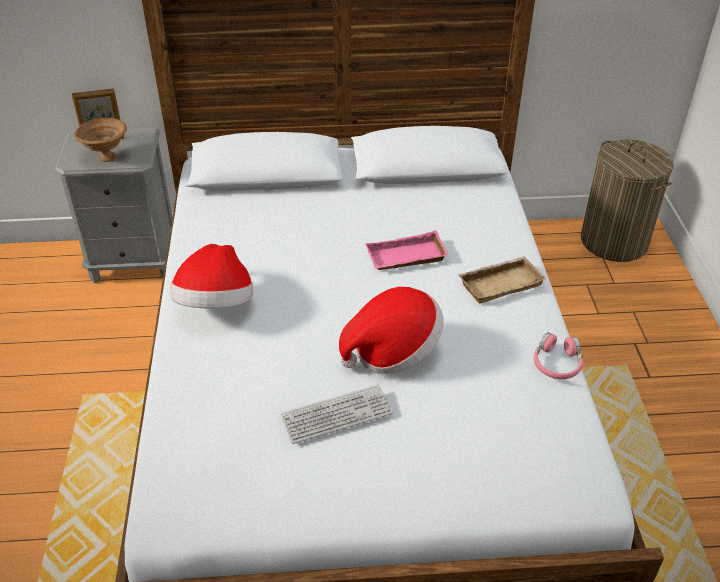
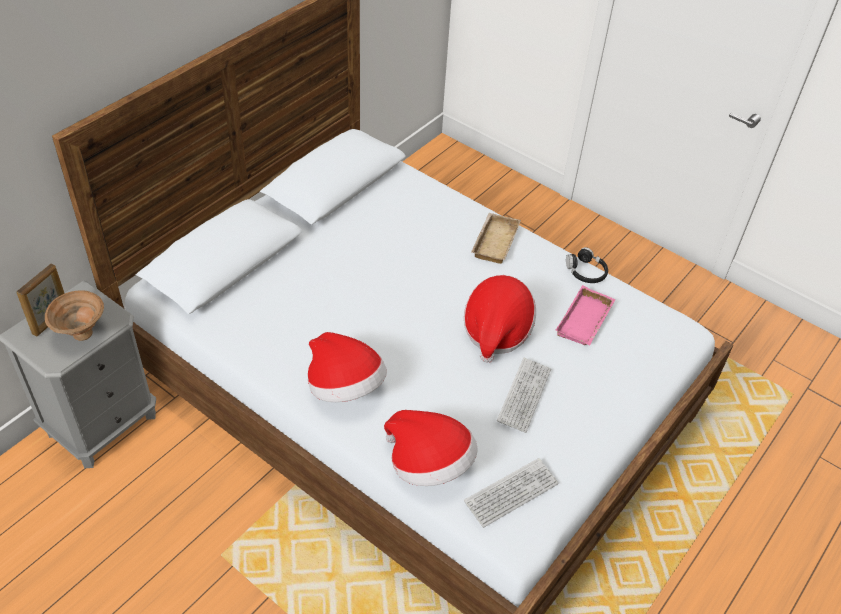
camera: 50 degrees left, 5 degrees up
(187, 404) = (429, 464): none -> hat
(209, 478) = (511, 493): none -> keyboard
(405, 258) = (417, 263): pink tray -> pink tray (585, 322)
(557, 363) = (586, 272): pink headphones -> black headphones
(614, 241) = (439, 169): laundry basket -> none

